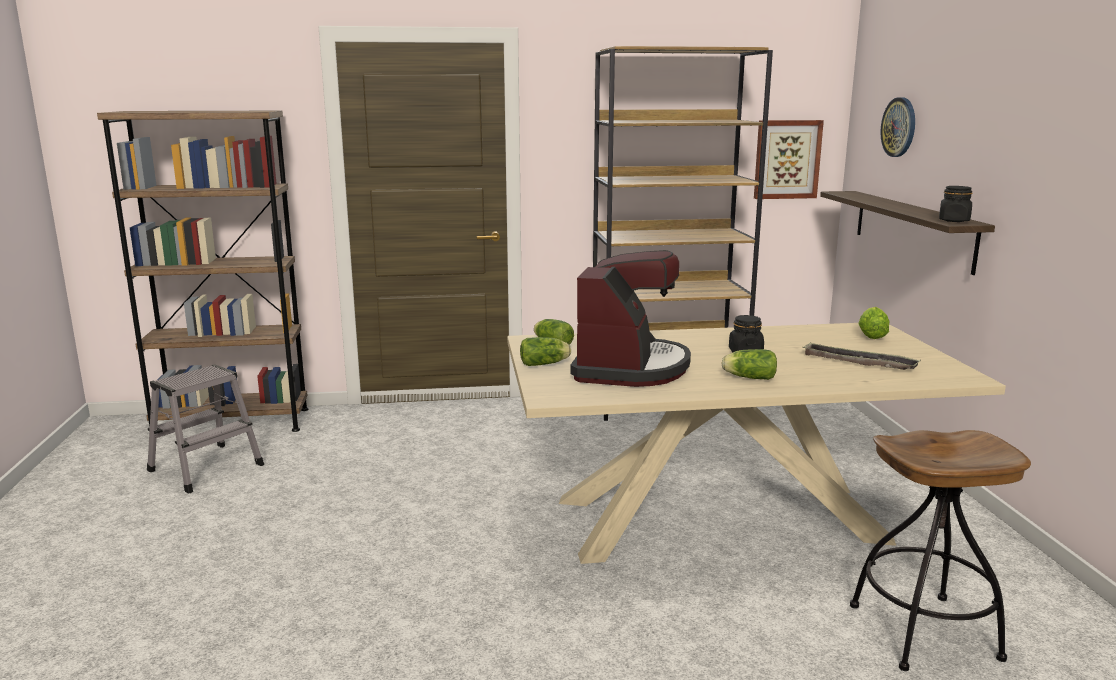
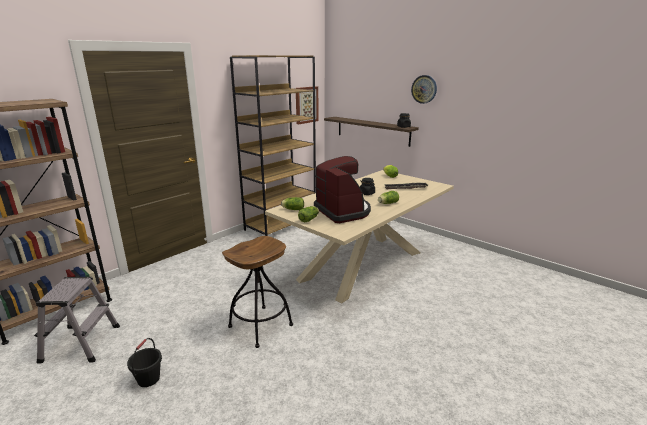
camera: 40 degrees left, 5 degrees up
(205, 538) = (148, 379): none -> black bucket
(899, 127) = (358, 89): wall clock -> wall clock (424, 89)
(923, 631) = (460, 277): brown stool -> brown stool (260, 326)

